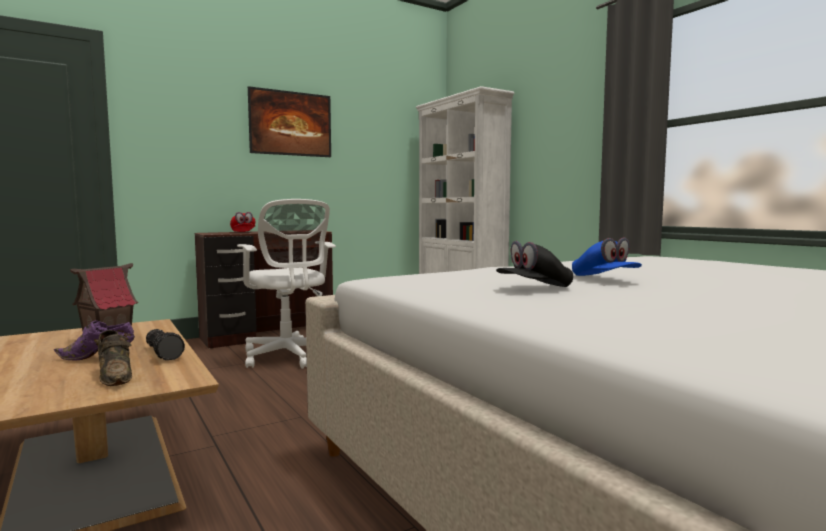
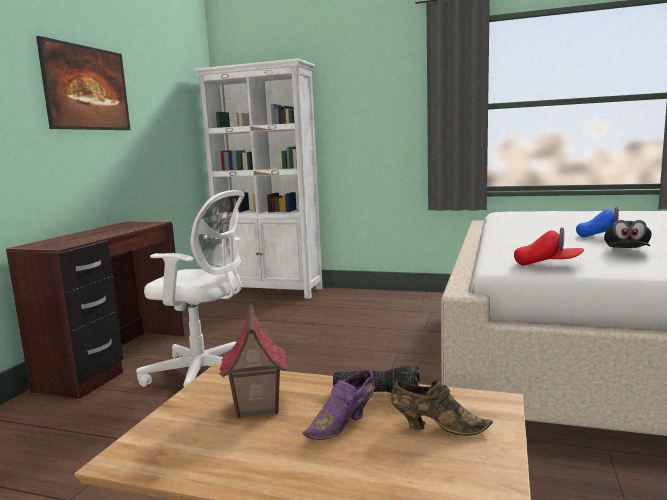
camera: 40 degrees left, 5 degrees up
(243, 232) = (76, 237): red cap -> red cap (547, 265)

